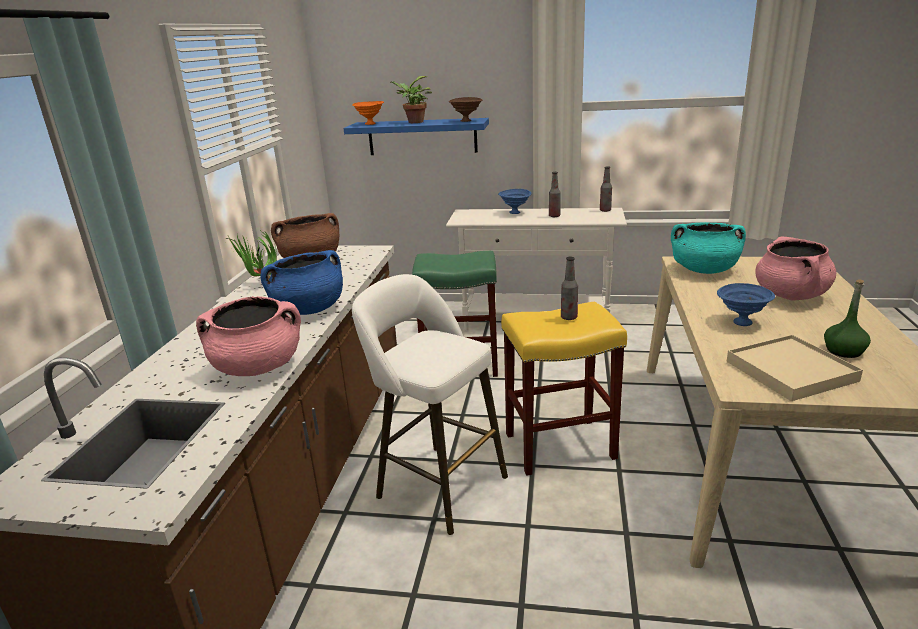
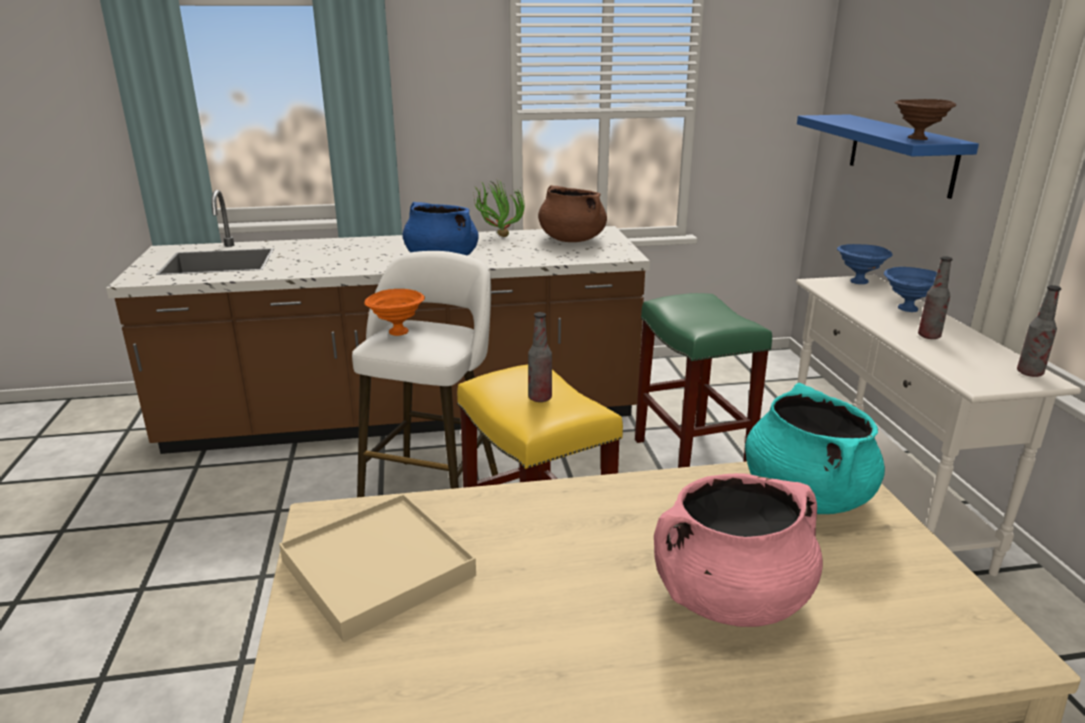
camera: 70 degrees right, 0 degrees up
(258, 367) = (320, 267): pink cooking pot -> none
(370, 124) = (837, 118): orange bowl -> orange bowl (397, 332)
(413, 122) = (875, 126): potted plant -> none
(741, 322) = (557, 529): blue bowl -> blue bowl (858, 281)
(844, 351) = (464, 639): green bottle -> none

